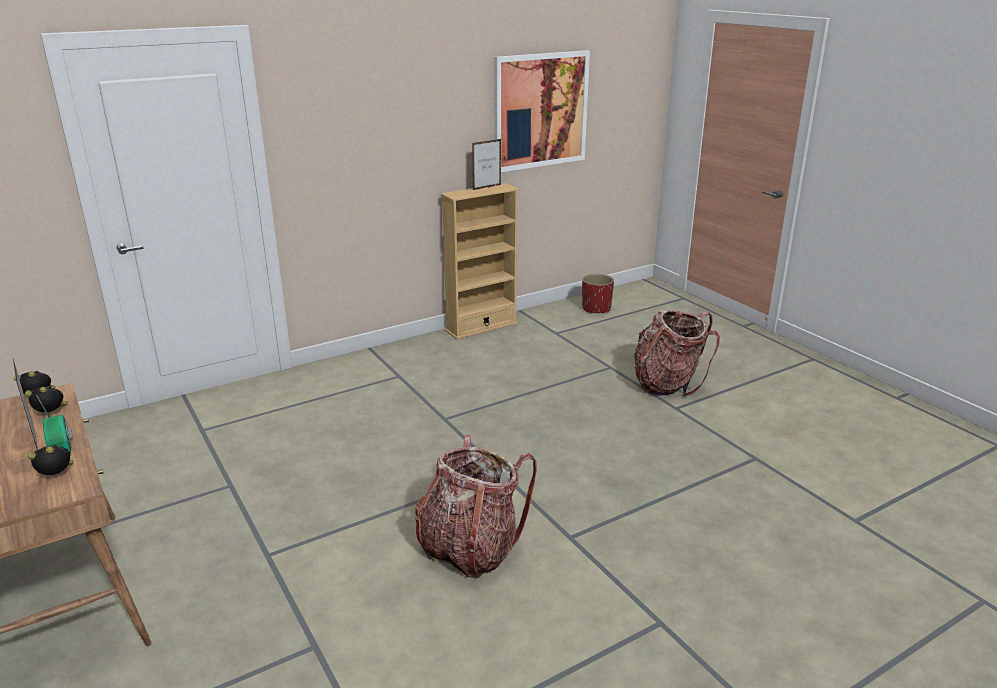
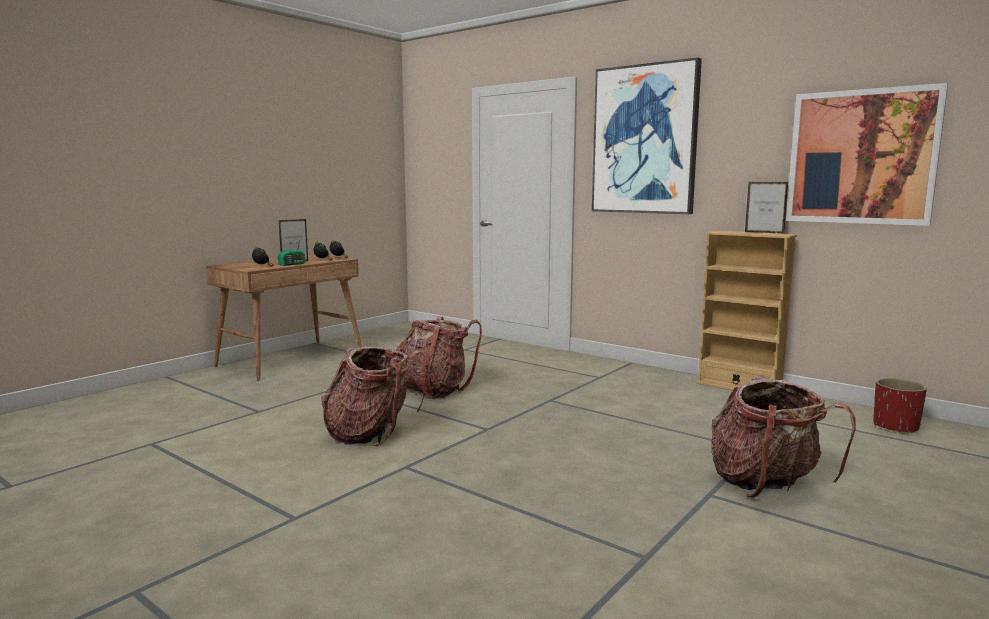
camera: 70 degrees right, 15 degrees down
(350, 482) = (434, 389): none -> backpack
(354, 106) = (645, 140): none -> picture

